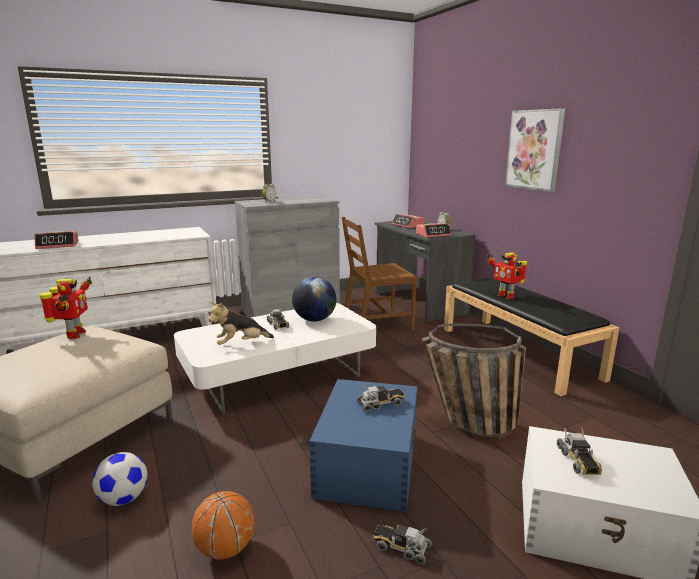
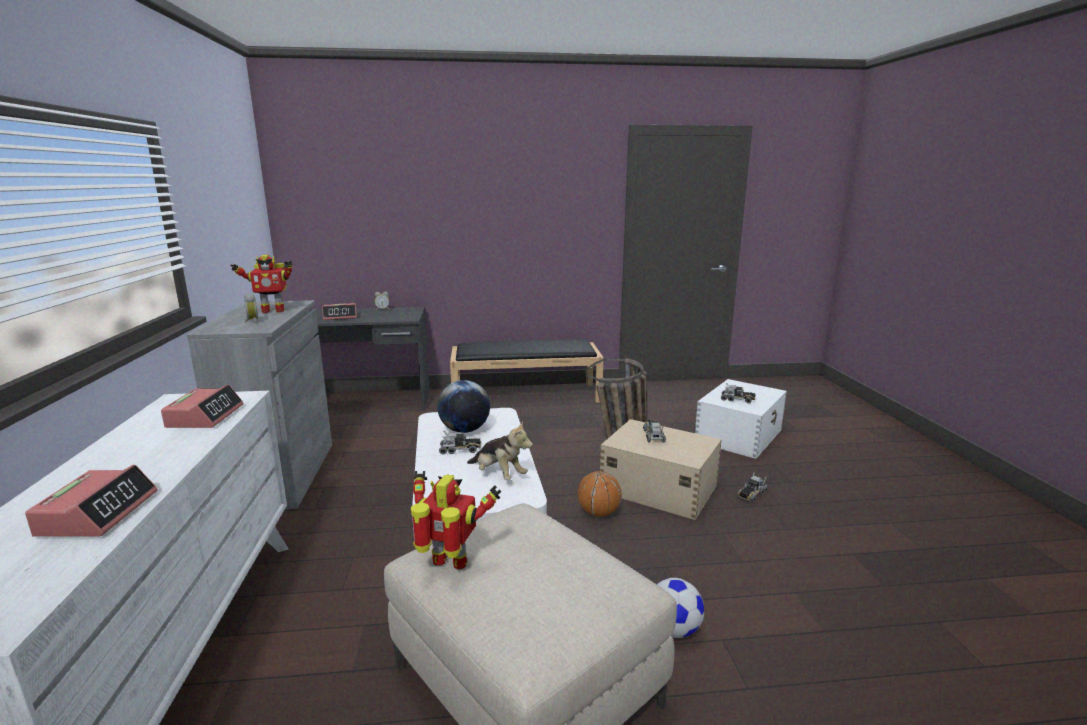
camera: 70 degrees left, 0 degrees up
(225, 549) = (749, 567): basketball -> basketball (598, 513)
(241, 344) = (499, 475): plush toy -> plush toy turned 45 degrees counterclockwise
(368, 463) = (657, 488): blue storage box -> beige storage box
(376, 324) = (398, 433): brown chair -> none
(433, 235) = (403, 316): alarm clock -> alarm clock (205, 416)
(506, 296) = (517, 349): toy robot -> toy robot (272, 311)
(534, 150) = (487, 216): picture -> none

